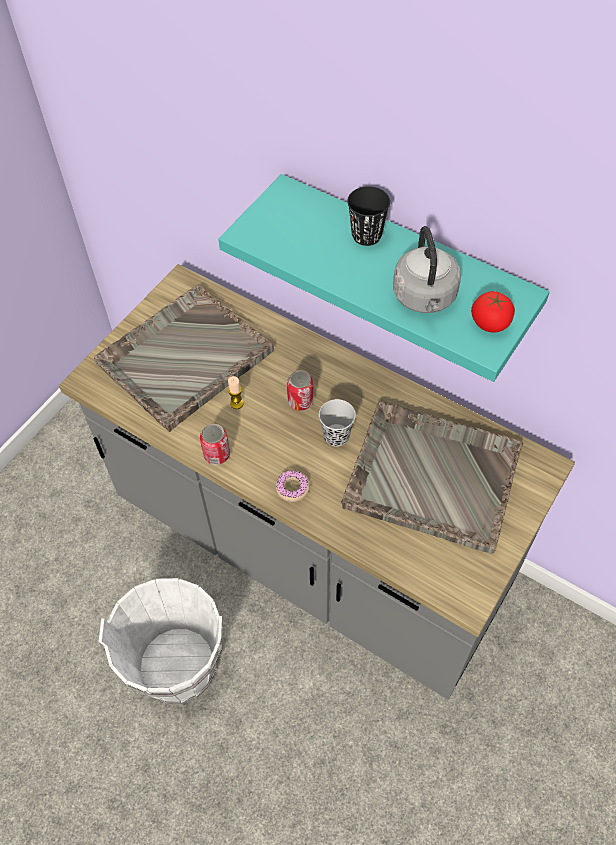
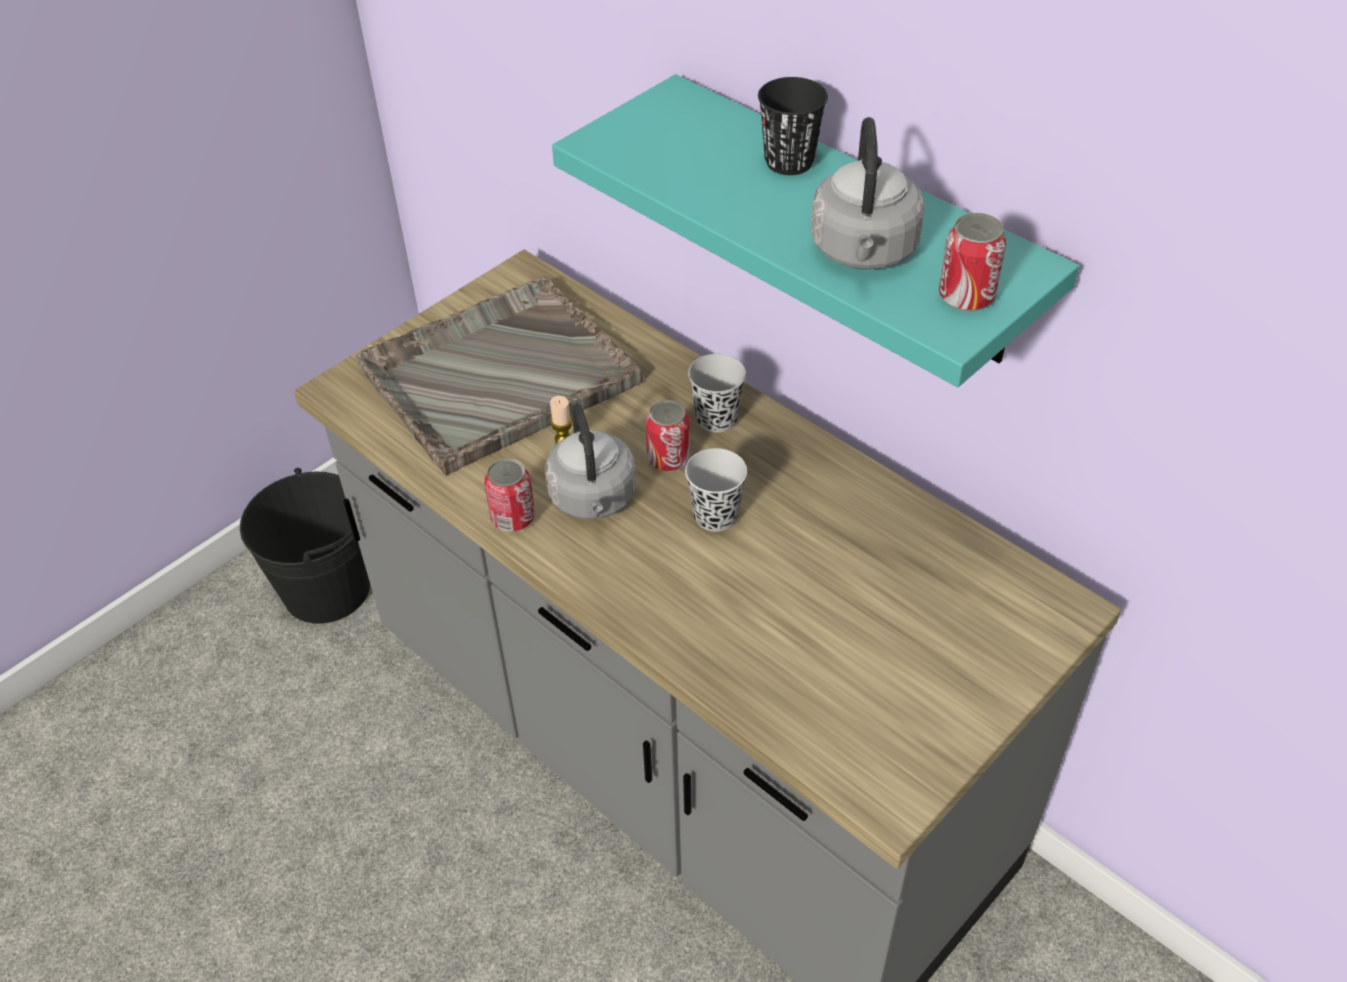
camera: 10 degrees right, 10 degrees down
(74, 473) = (327, 589): none -> black bucket
(178, 665) = (418, 911): white bucket -> none
(262, 435) = (593, 500): none -> grey kettle
(292, 488) = (624, 583): donut -> none
(323, 370) = (716, 419): none -> black cup
(431, 476) = (863, 597): grey tray -> none
(490, 323) = (966, 296): tomato -> can

